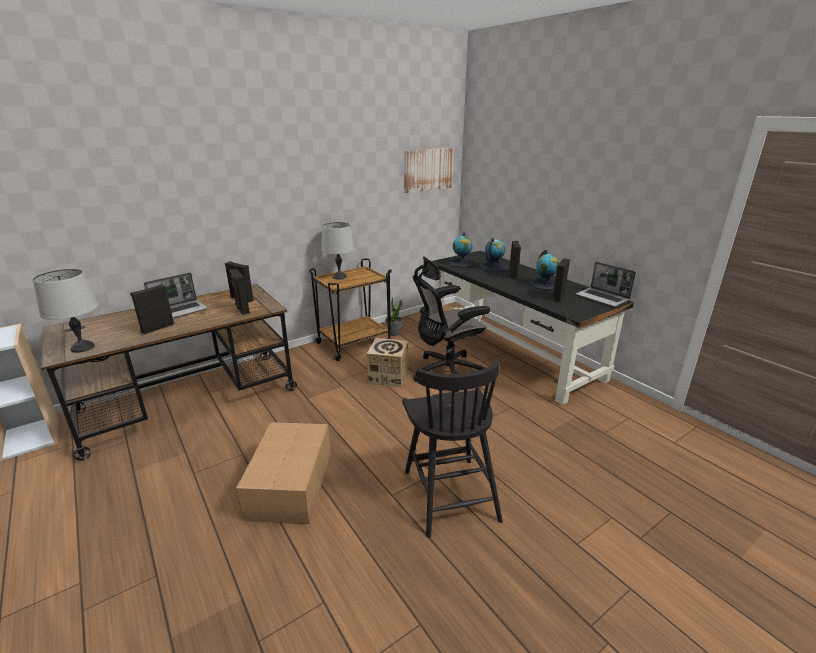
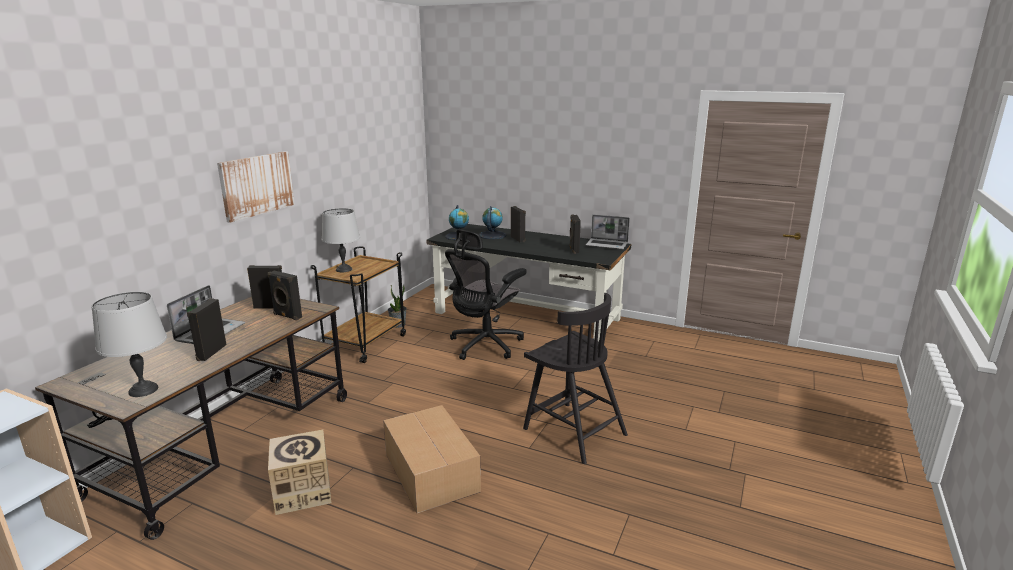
camera: 30 degrees left, 5 degrees down
(388, 376) = (432, 362): cardboard box -> cardboard box (303, 492)
(428, 169) = (400, 145): picture -> picture (256, 185)
(545, 284) = (553, 242): globe -> none

